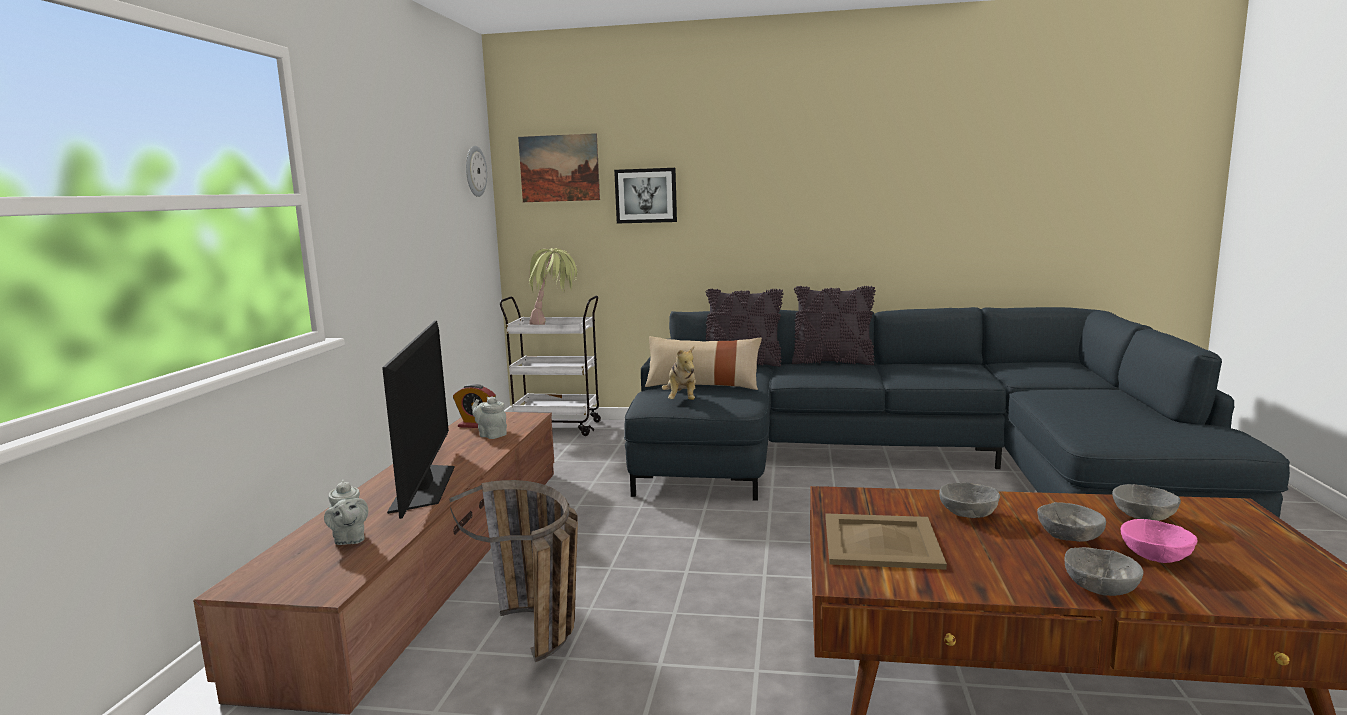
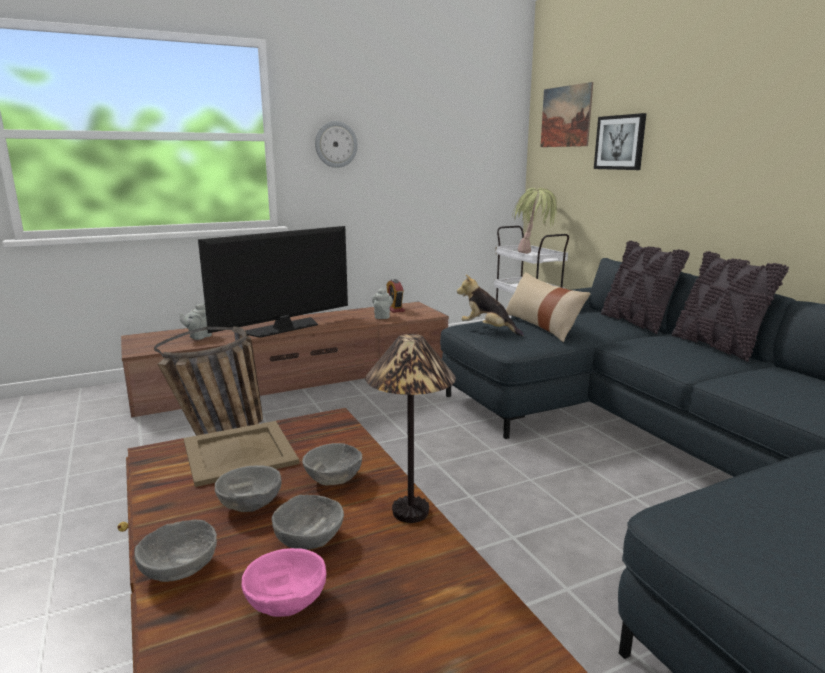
camera: 55 degrees right, 5 degrees up
(475, 171) = (496, 120): wall clock -> wall clock (336, 144)
(682, 400) = (488, 330): plush toy -> plush toy turned 75 degrees clockwise
(1041, 500) = (410, 512): none -> table lamp
(1143, 517) = (416, 586): grey bowl -> grey bowl (250, 504)

